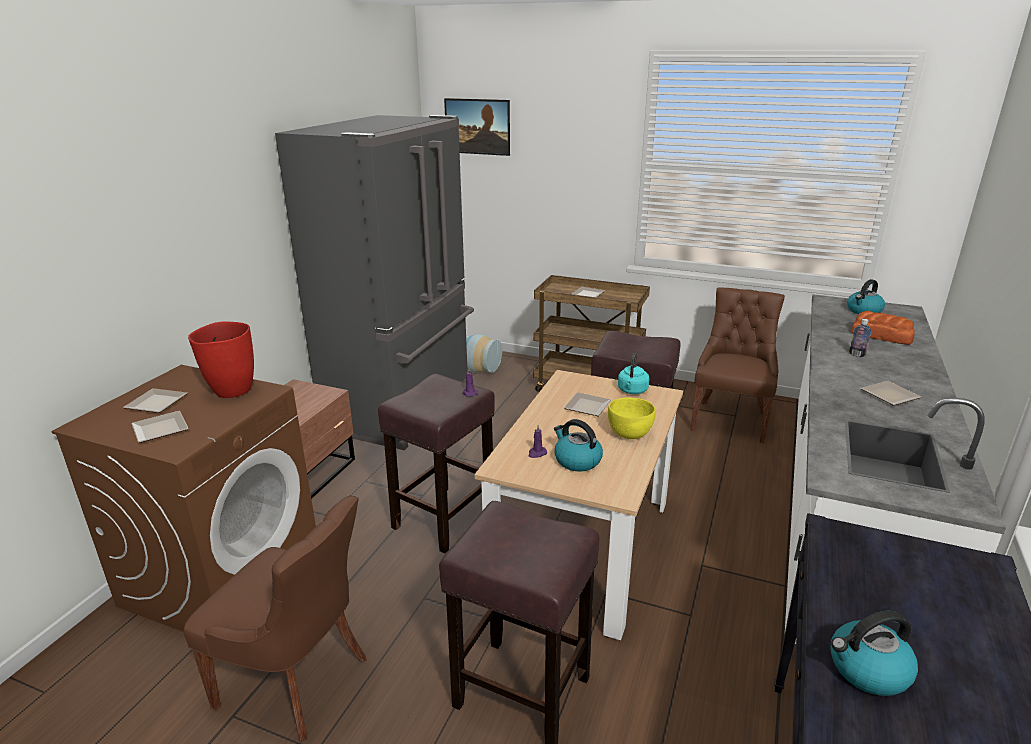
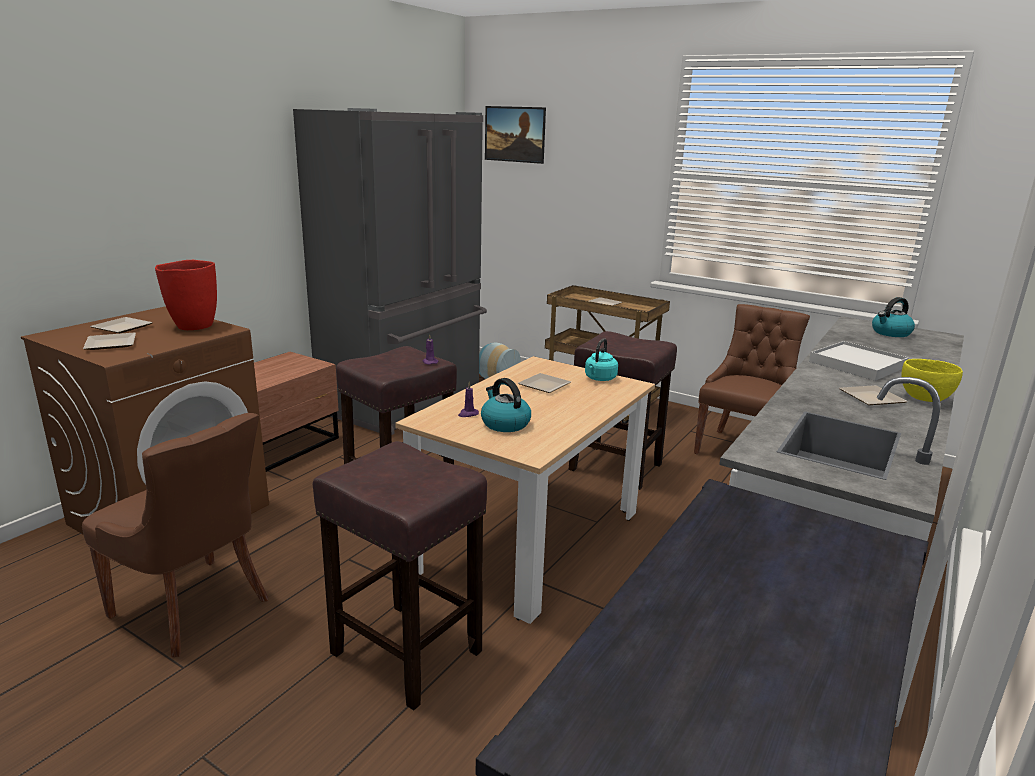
camera: 10 degrees right, 5 degrees down
(630, 434) = (574, 410): yellow bowl -> yellow bowl (925, 399)
(857, 354) = (857, 364): bottle -> white tray
(867, 670) = (683, 607): kettle -> none
(882, 336) = (897, 353): bread -> none

